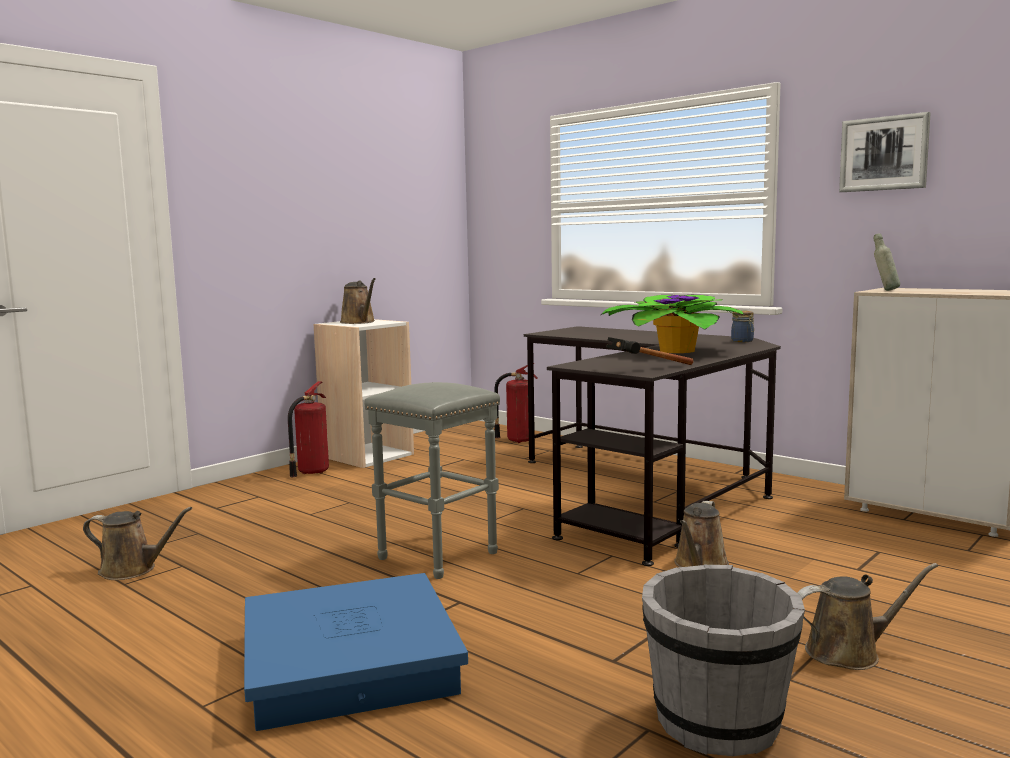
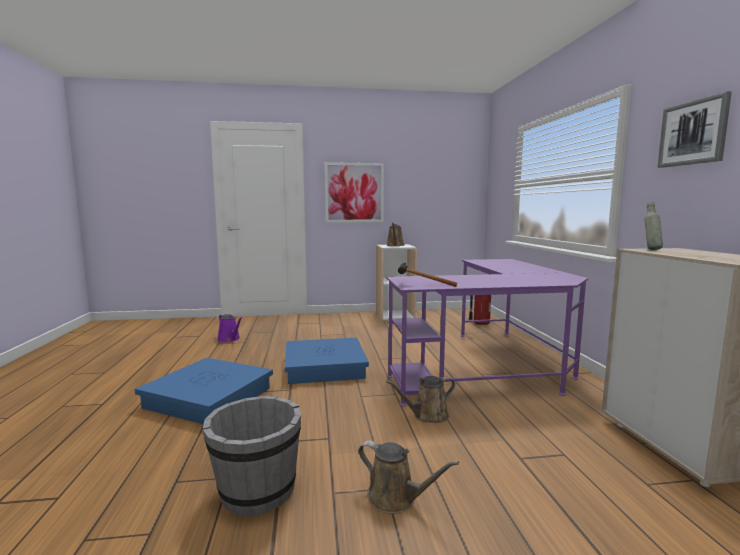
camera: 40 degrees right, 0 degrees up
(132, 570) = (230, 339): brown watering can -> purple watering can
(268, 221) = (354, 193): none -> picture
(311, 472) = (358, 317): fire extinguisher -> none
(435, 555) = (324, 367): grey stool -> blue storage box
(649, 491) = (492, 368): black desk -> purple desk
(673, 351) = (489, 278): potted plant -> none
(743, 341) = (565, 279): jar -> none

